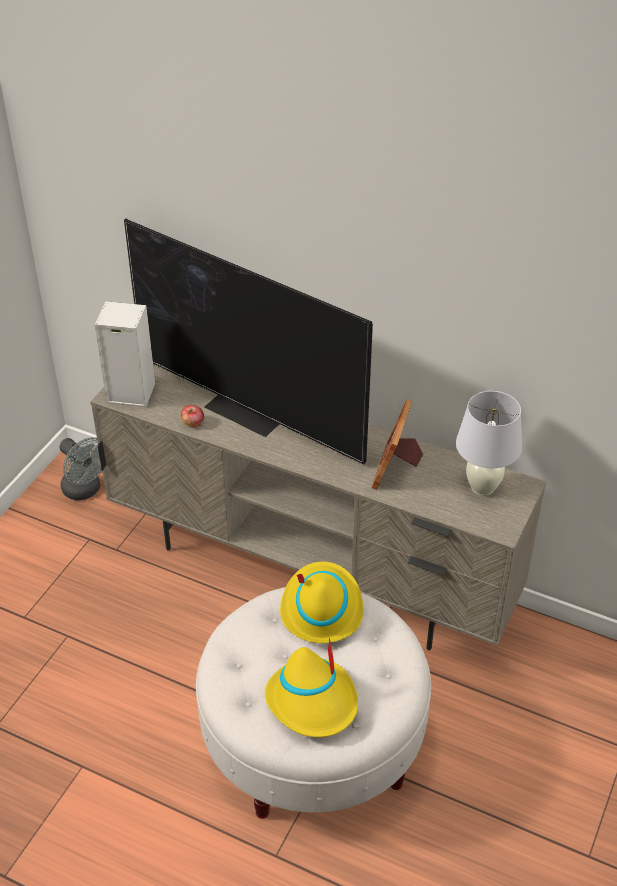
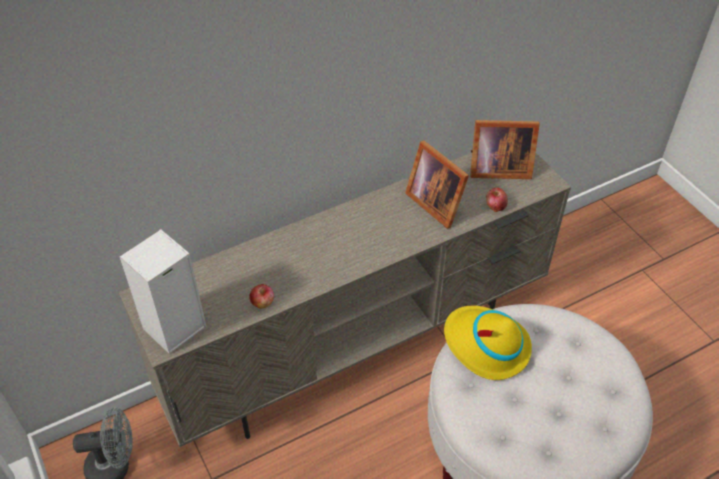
camera: 55 degrees left, 5 degrees up
(248, 410) = (283, 256): television -> none
(313, 702) = (579, 405): yellow hat -> none
(432, 507) = (495, 206): none -> apple
(482, 487) = (497, 168): white table lamp -> picture frame

